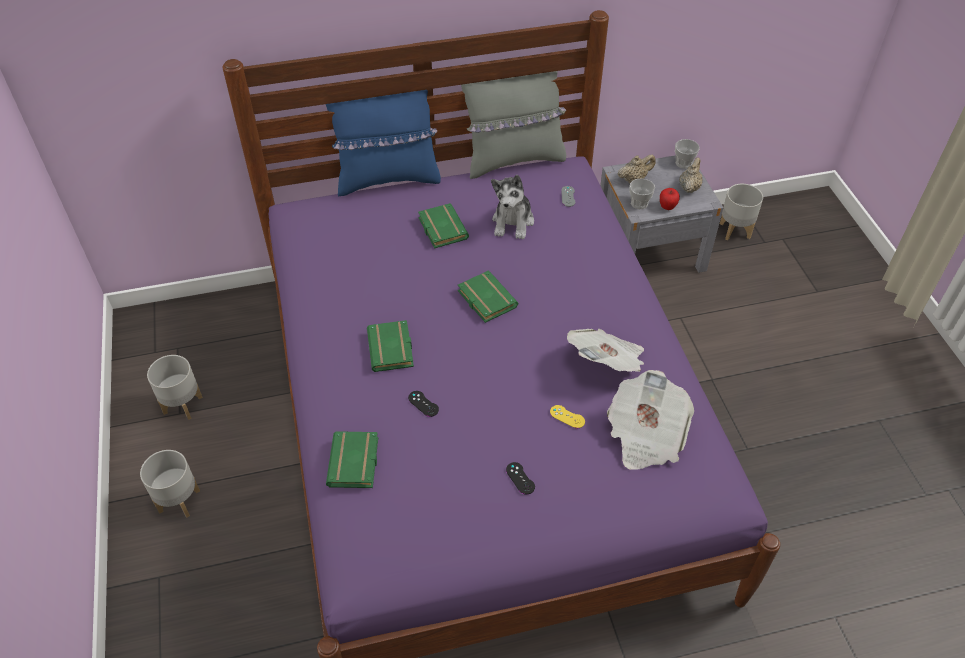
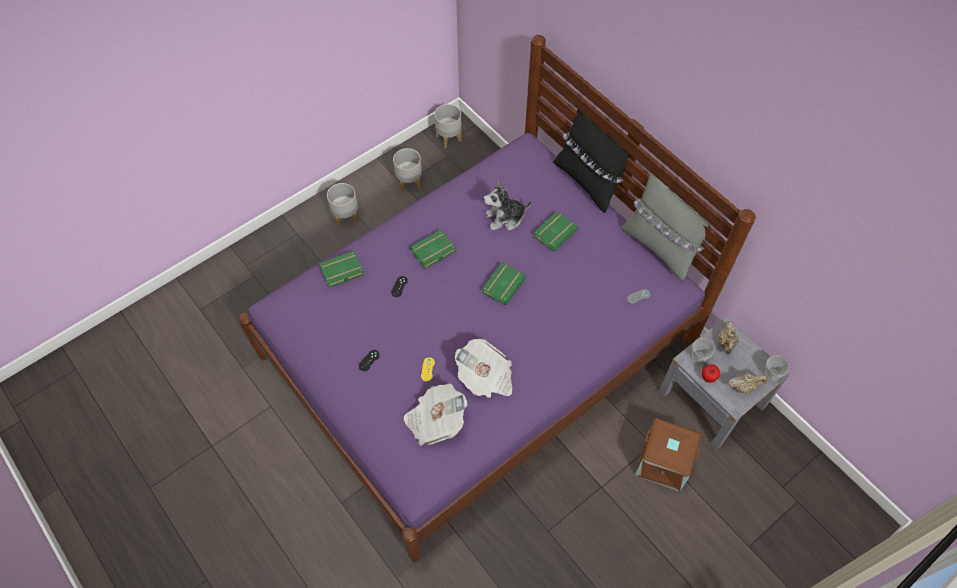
camera: 65 degrees right, 10 degrees up
(388, 179) = (588, 181): blue pillow -> black pillow
(513, 222) = (588, 272): plush toy -> plush toy (505, 218)
(634, 179) = (726, 343): beige teapot -> beige teapot turned 60 degrees clockwise
(705, 318) = (662, 463): none -> brown storage box
(735, 230) = (781, 459): grey planter -> grey planter (449, 138)

